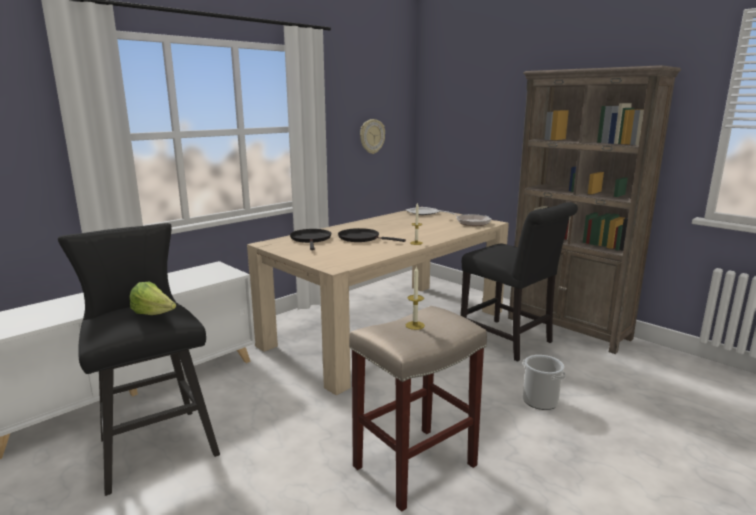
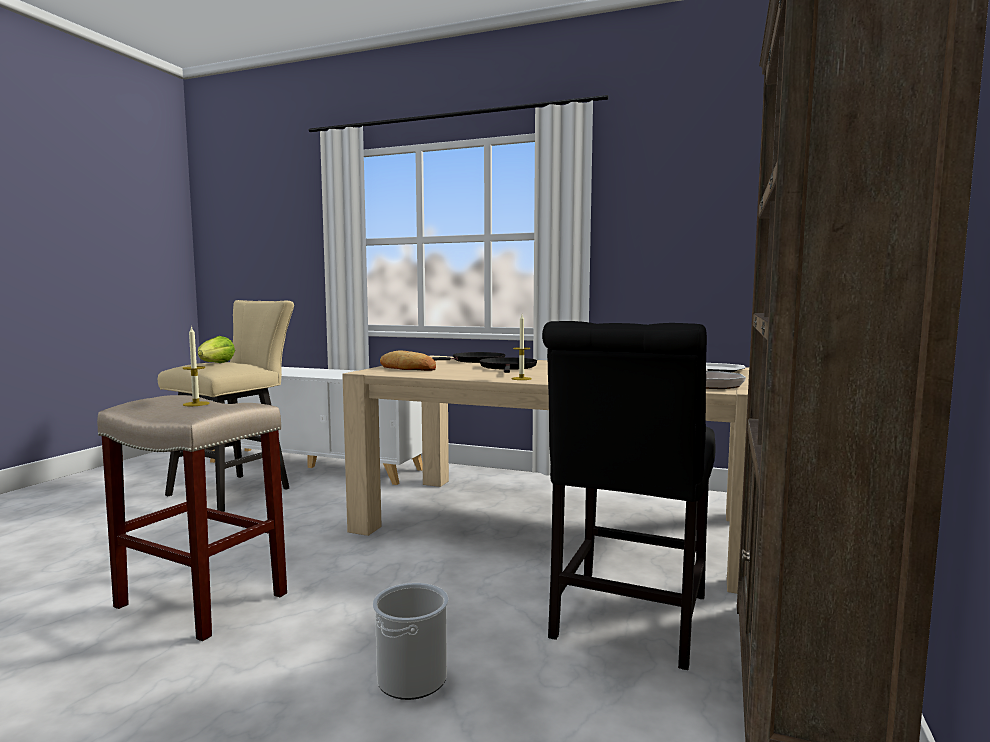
camera: 65 degrees right, 10 degrees down
(154, 443) = (237, 490): black stool -> beige stool
(327, 257) = (407, 368): none -> bread
(371, 136) = (706, 248): wall clock -> none

